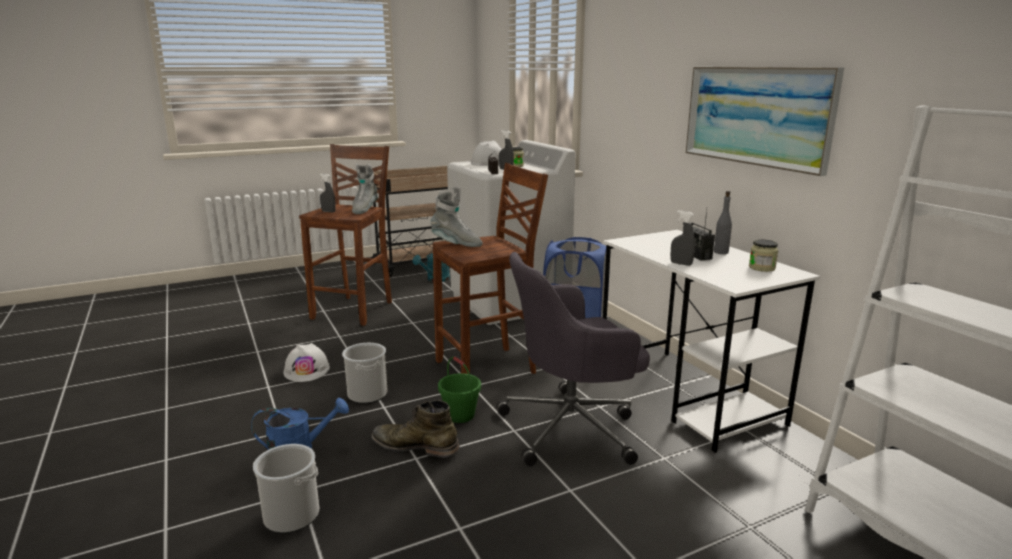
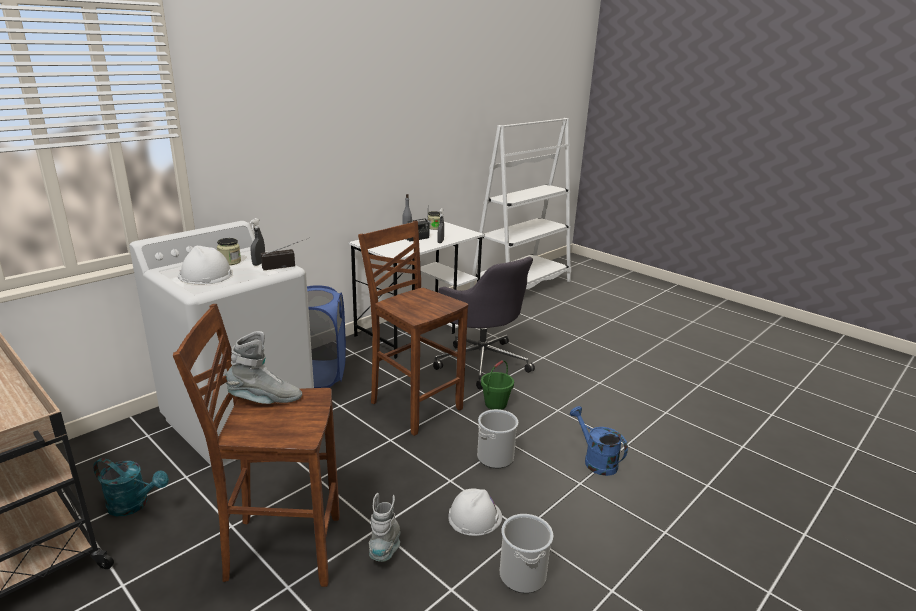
camera: 110 degrees left, 5 degrees up
(292, 515) = (646, 439): bucket -> bucket (522, 575)
(328, 211) = (284, 428): grey spray bottle -> none
(415, 445) = (545, 413): green boot -> none
(456, 244) = (415, 314): grey boot -> grey boot (386, 547)
(756, 116) = (391, 144): picture -> none

